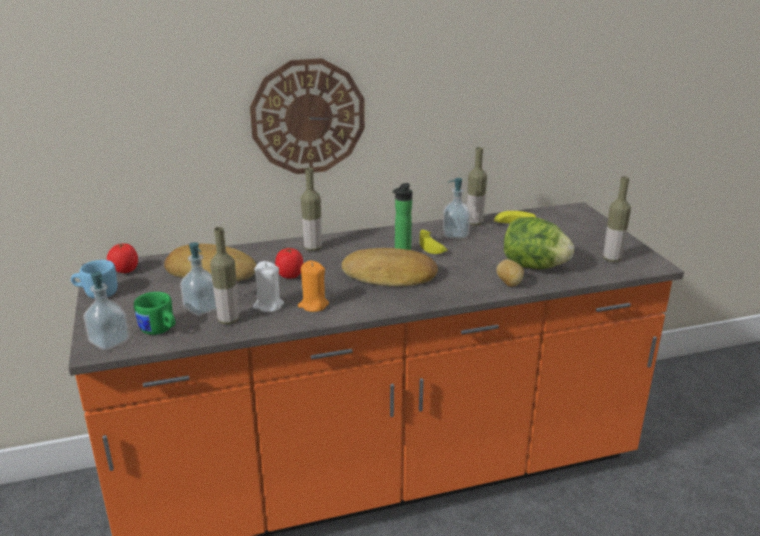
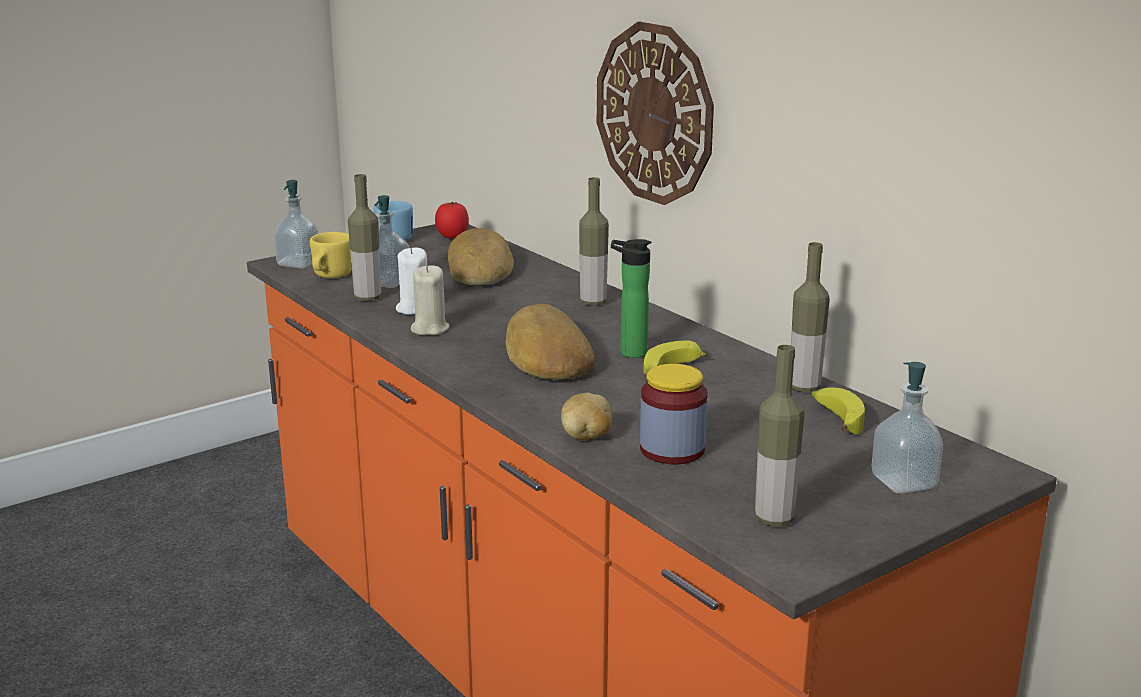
camera: 70 degrees right, 5 degrees down
(160, 331) = (329, 276): green mug -> yellow mug
(290, 275) = (501, 305): tomato -> none
(313, 305) = (429, 329): orange candle -> beige candle
(455, 234) = (739, 379): soap dispenser -> soap dispenser (903, 482)
(533, 266) = (672, 450): lettuce -> jar

